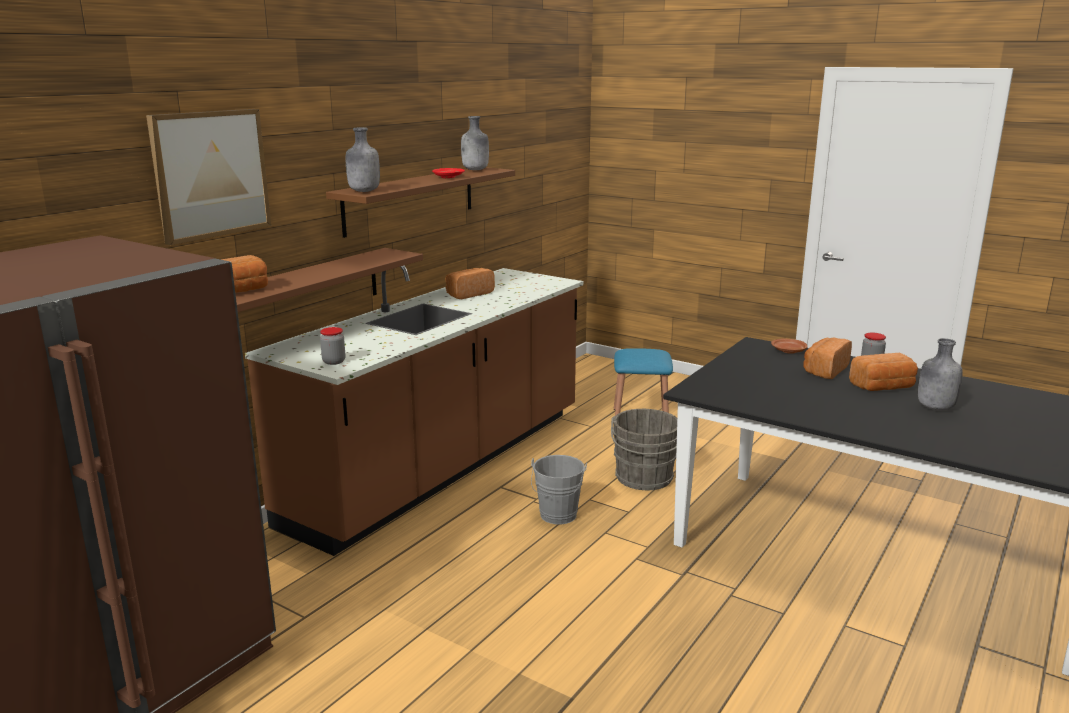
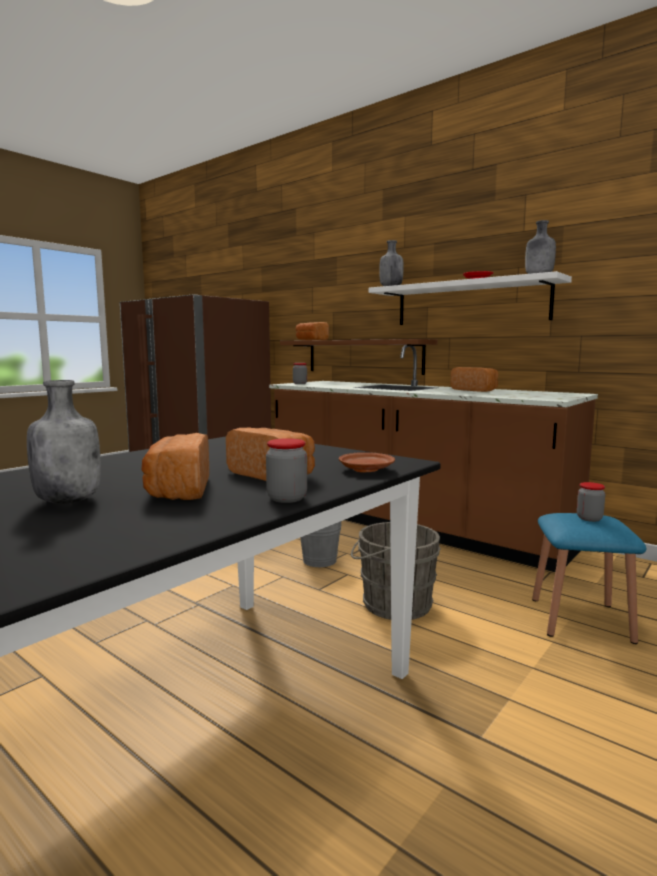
camera: 95 degrees right, 10 degrees down
(210, 174) = (322, 276): picture -> none
(410, 200) = (470, 303): brown shelf -> white shelf
(642, 352) = (589, 518): none -> jar

